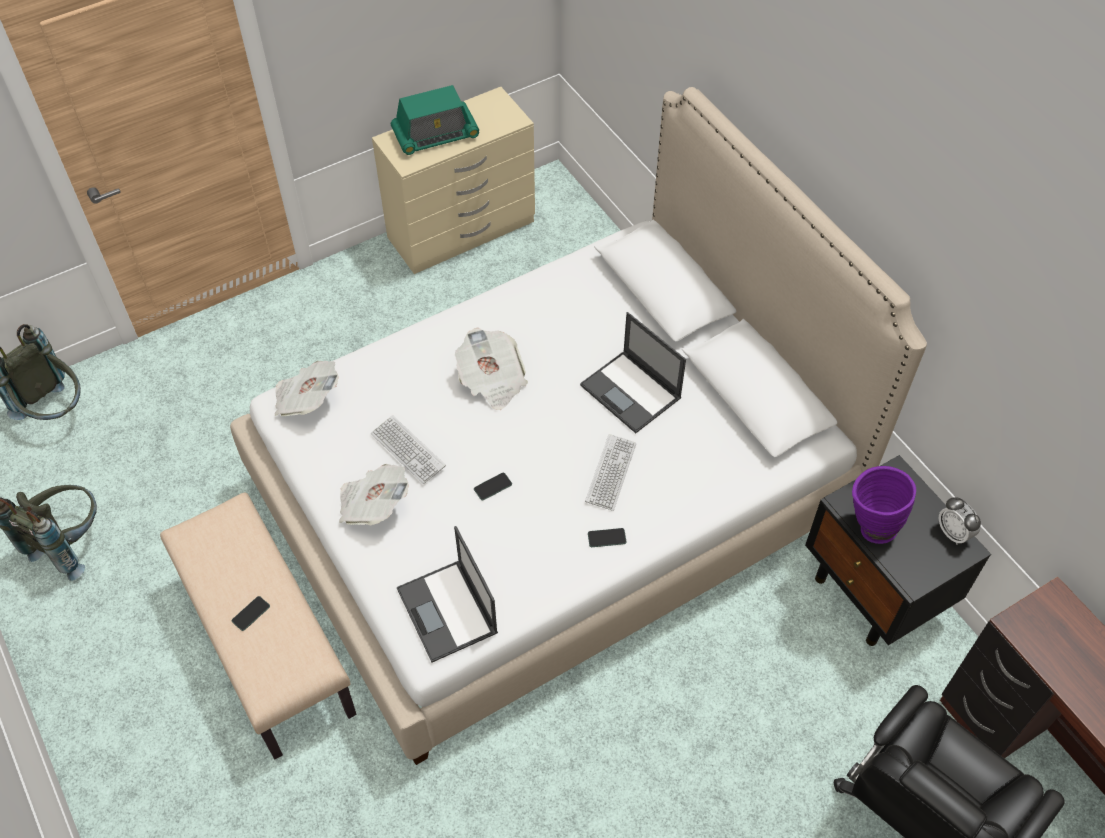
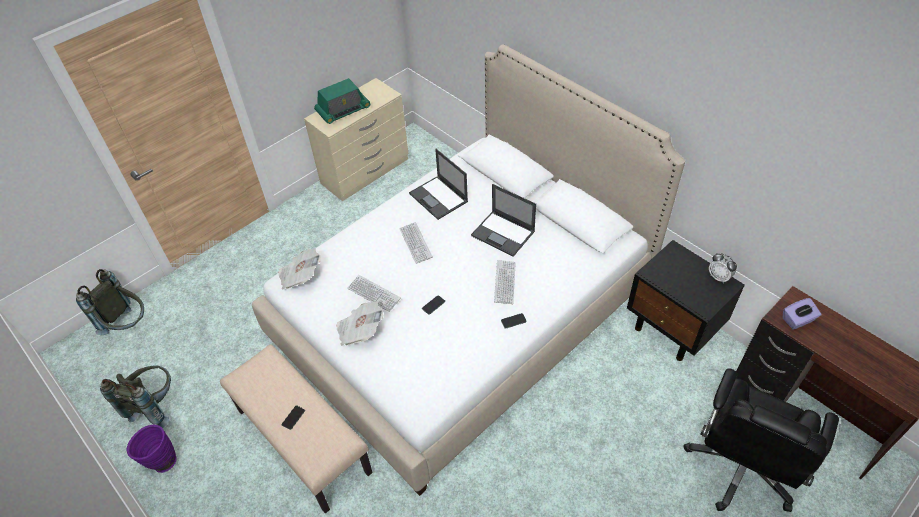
camera: 10 degrees left, 5 degrees down
(448, 612) = (426, 386): laptop -> laptop (439, 198)
(492, 381) = (415, 243): newspaper -> keyboard
(869, 526) = (668, 283): purple vase -> purple vase (161, 461)
(1045, 635) = (798, 320): none -> purple tissue box

